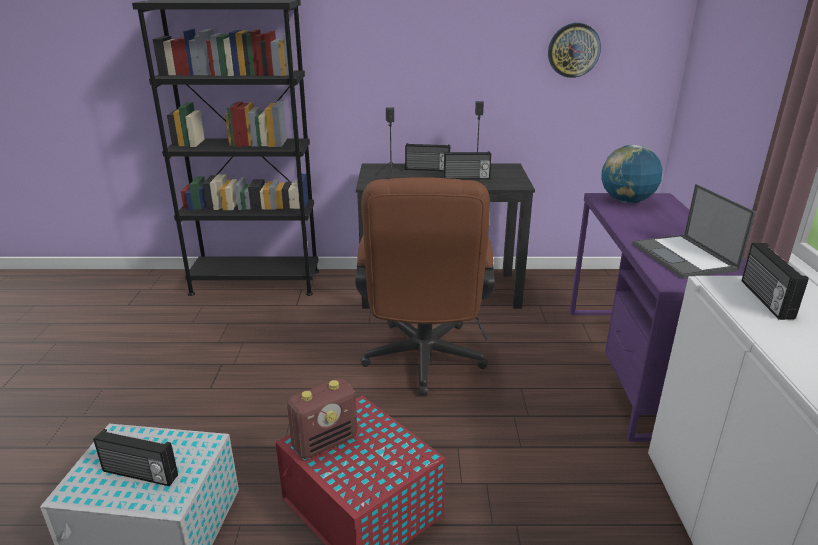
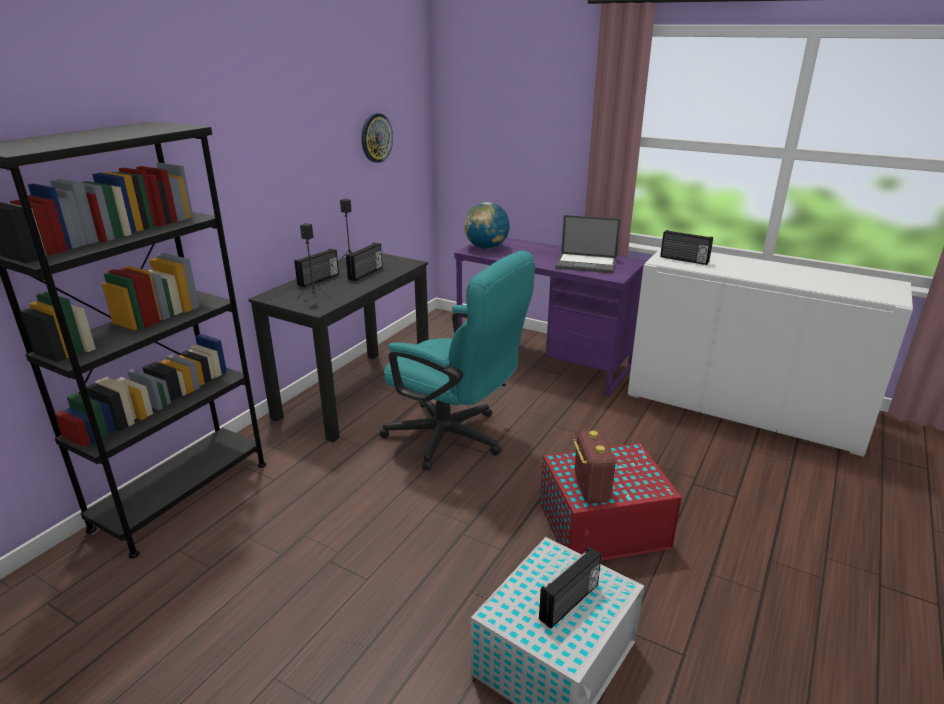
camera: 60 degrees left, 0 degrees up
(423, 363) = (455, 439): brown office chair -> turquoise office chair

